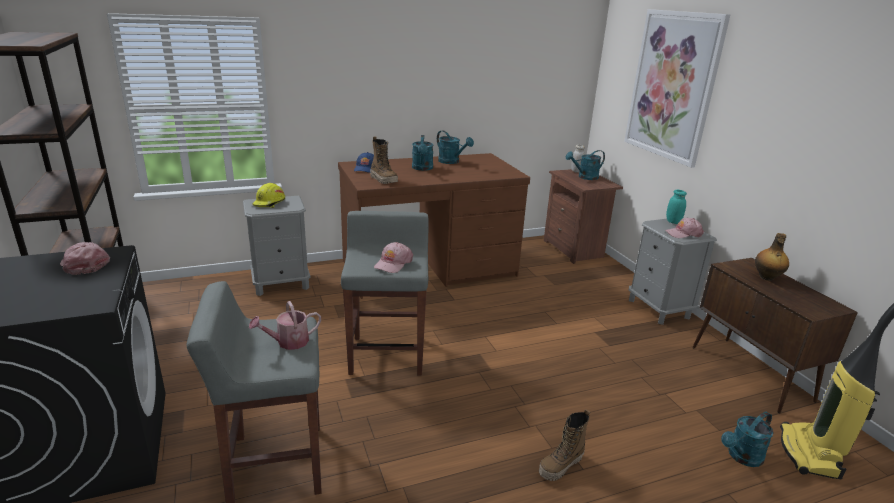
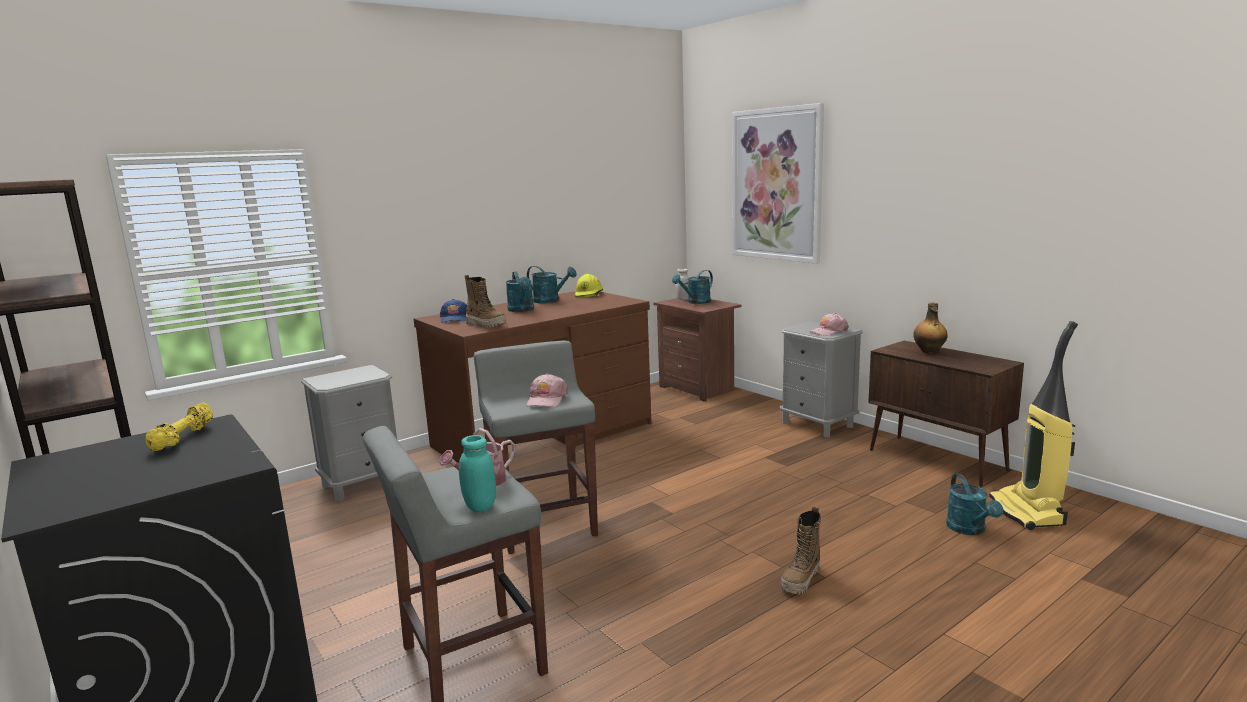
camera: 15 degrees left, 10 degrees down
(84, 264) = (184, 439): pink cap -> yellow dumbbell
(270, 203) = (340, 376): yellow hard hat -> yellow hard hat (589, 295)
(673, 222) = (811, 324): turquoise jar -> turquoise jar (480, 506)
(742, 457) = (969, 530): turquoise watering can -> turquoise watering can turned 45 degrees counterclockwise

